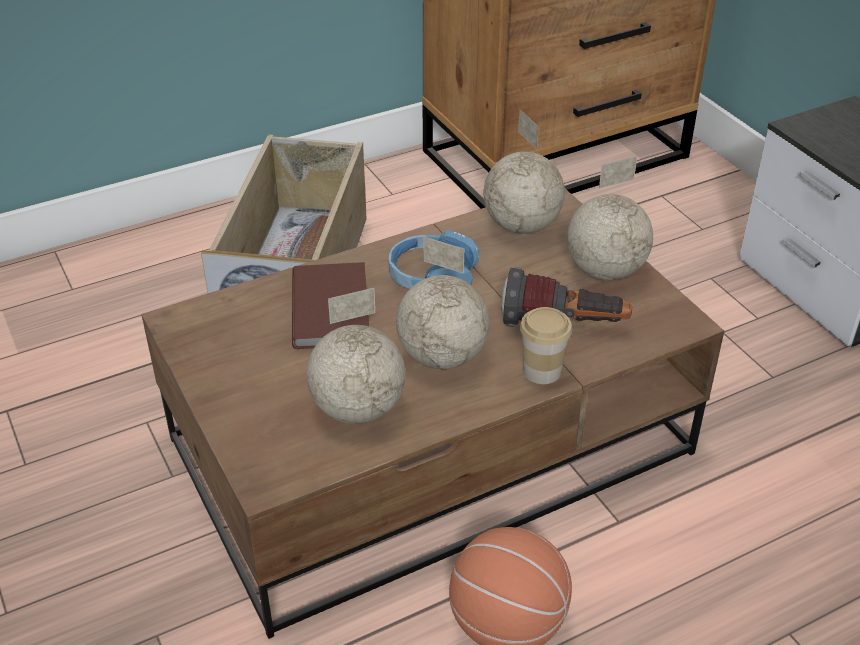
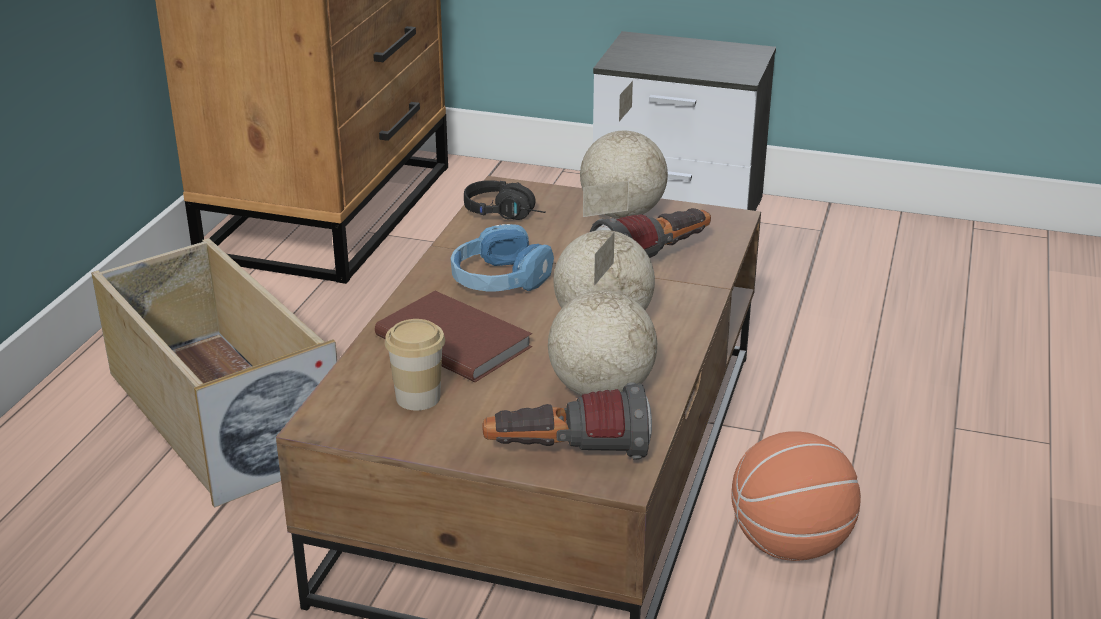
camera: 45 degrees left, 10 degrees down
(261, 443) = (567, 455): none -> flashlight
(522, 225) = (507, 214): globe -> black headphones
(542, 371) = (689, 294): cup -> cup (418, 397)

